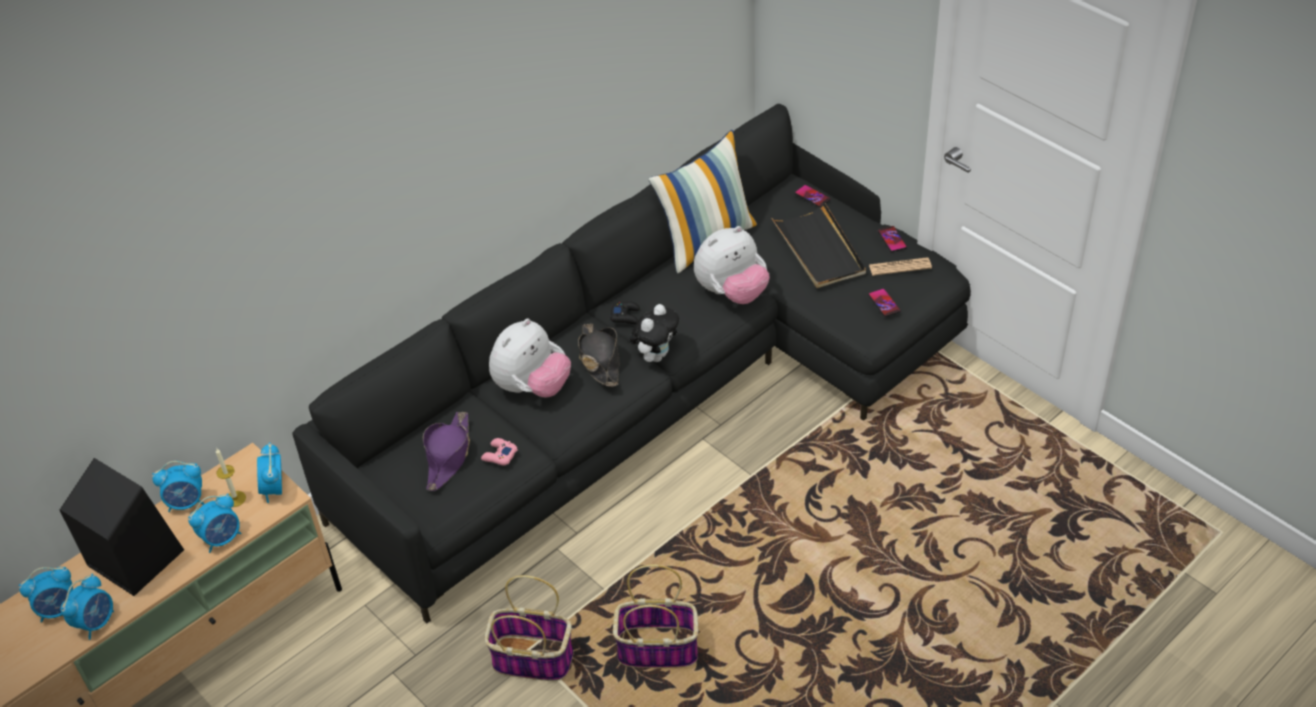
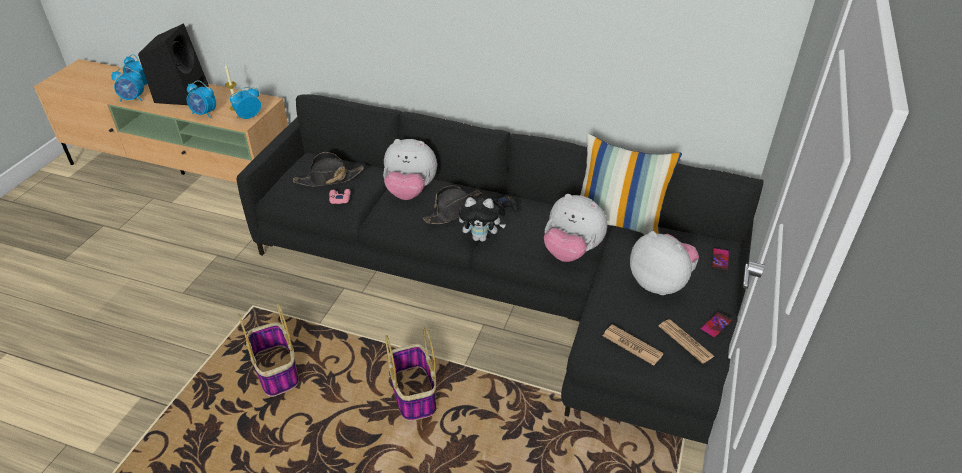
camera: 60 degrees right, 5 degrees down
(187, 502) = (227, 94): alarm clock -> none
(448, 456) = (328, 179): purple hat -> black hat
(531, 659) = (246, 310): basket -> basket (413, 393)
(819, 249) = (660, 283): black tray -> plush toy
(884, 303) = (632, 345): phone -> newspaper

